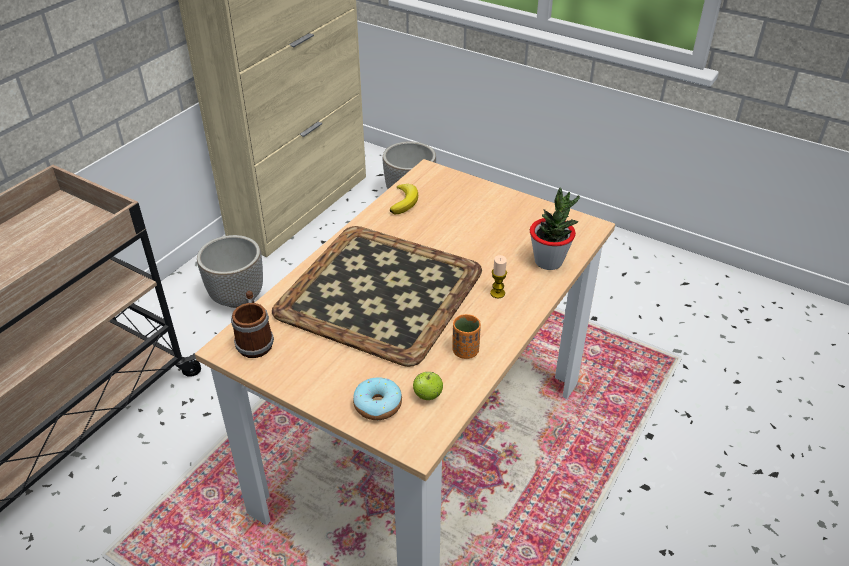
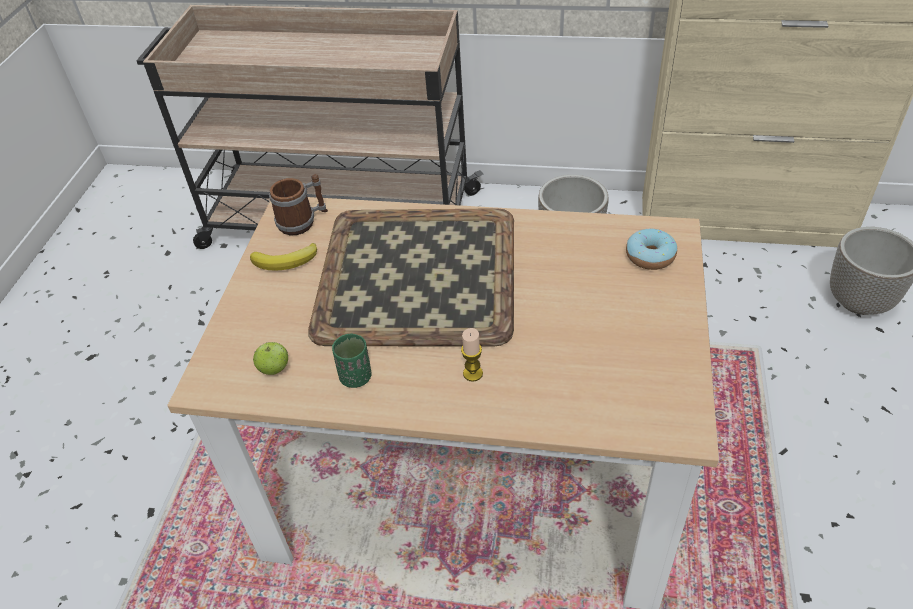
camera: 70 degrees right, 5 degrees up
(378, 405) = (248, 336): donut -> donut (650, 256)
(404, 201) = (594, 235): banana -> banana (286, 261)
(465, 351) = (356, 377): orange cup -> green cup
(549, 261) = (569, 405): potted plant -> none

